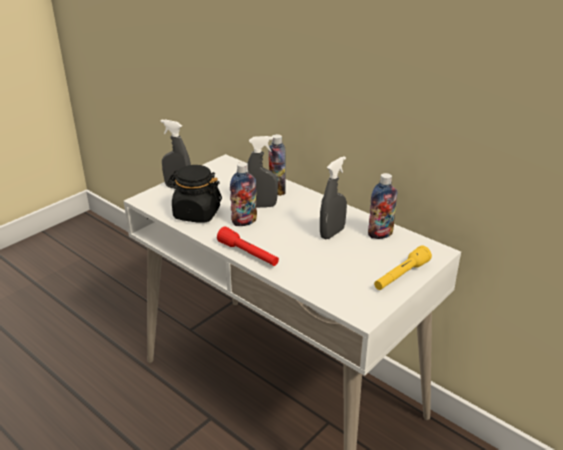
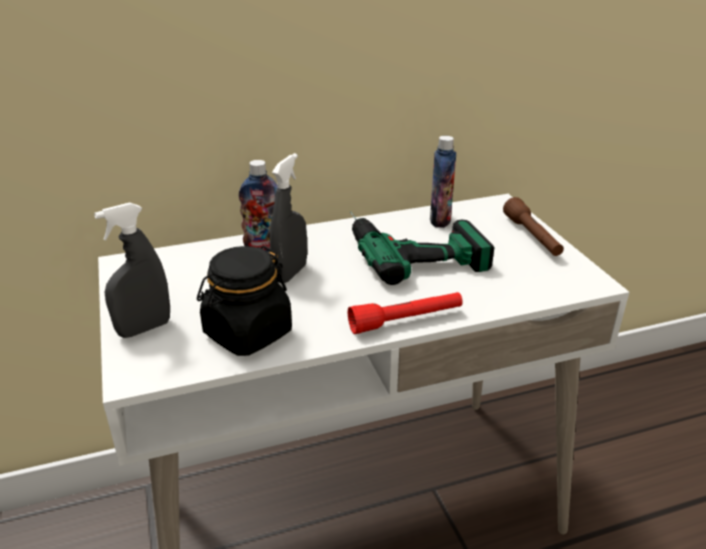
camera: 60 degrees left, 0 degrees up
(244, 222) = (317, 299): bottle -> none
(332, 233) = (410, 246): grey spray bottle -> power drill
(401, 276) = (532, 237): yellow flashlight -> brown flashlight

